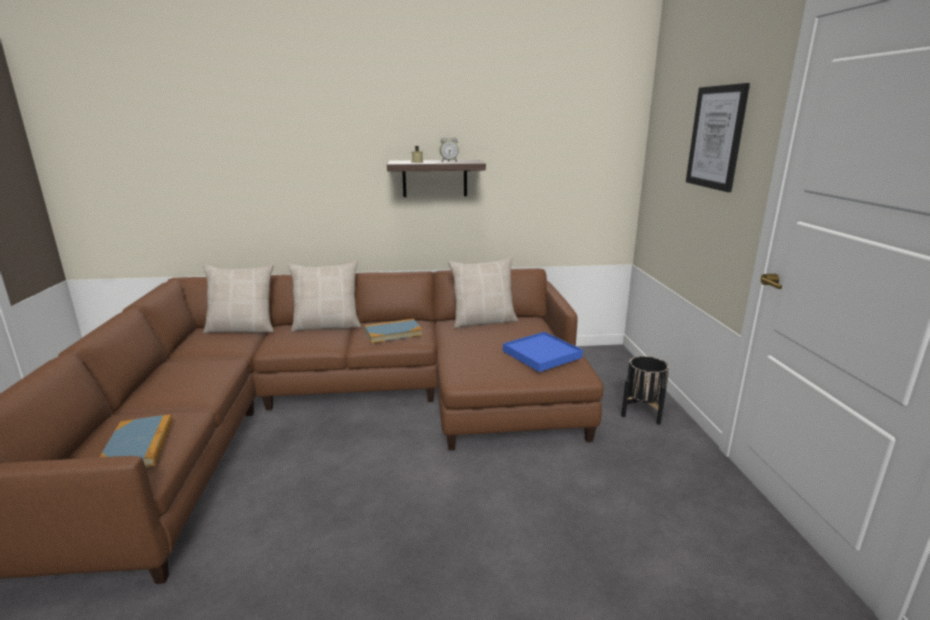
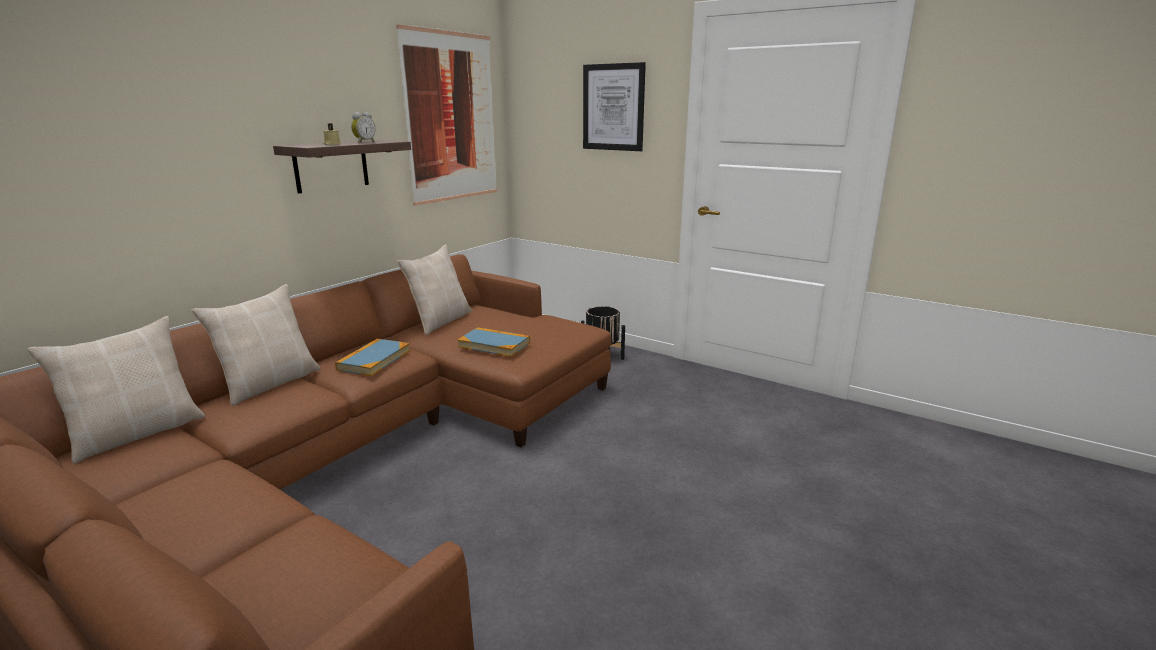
camera: 50 degrees left, 0 degrees up
(138, 446) = (331, 579): book -> book (494, 345)
(541, 354) = (543, 326): blue tray -> none
(568, 142) = (451, 117): none -> picture

